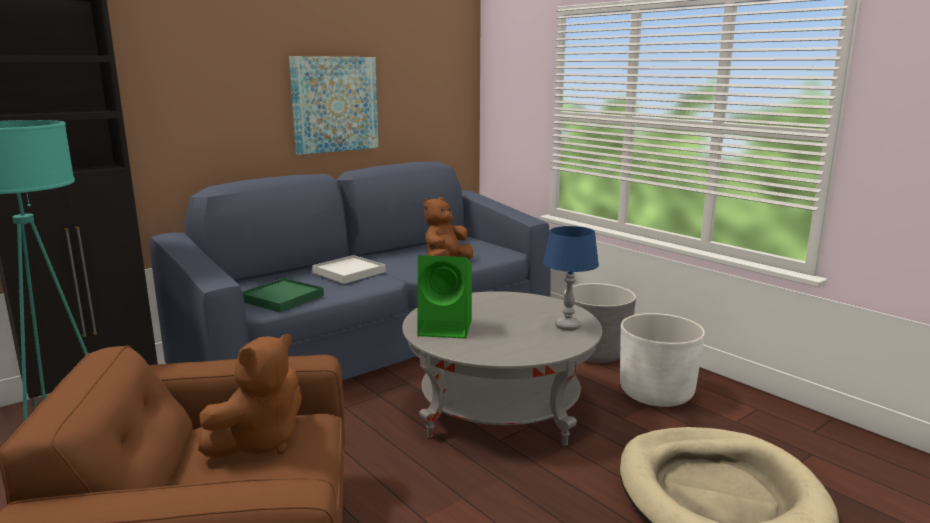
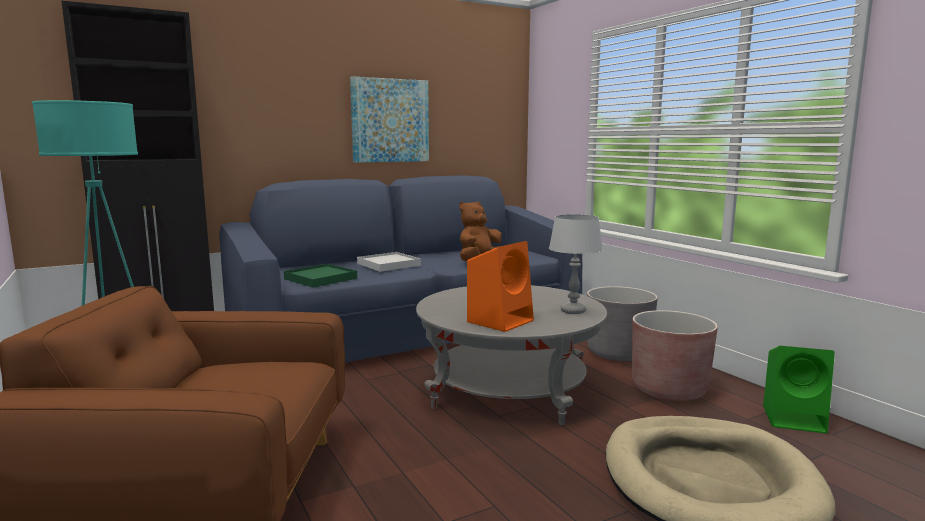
camera: 10 degrees right, 5 degrees down
(259, 442) = (248, 376): brown plush toy -> none
(447, 328) = (457, 307): green speaker -> green speaker (795, 419)
(500, 345) = (501, 321): none -> orange speaker
(568, 326) = (573, 311): blue table lamp -> grey table lamp
(656, 393) = (669, 389): white planter -> brown planter

